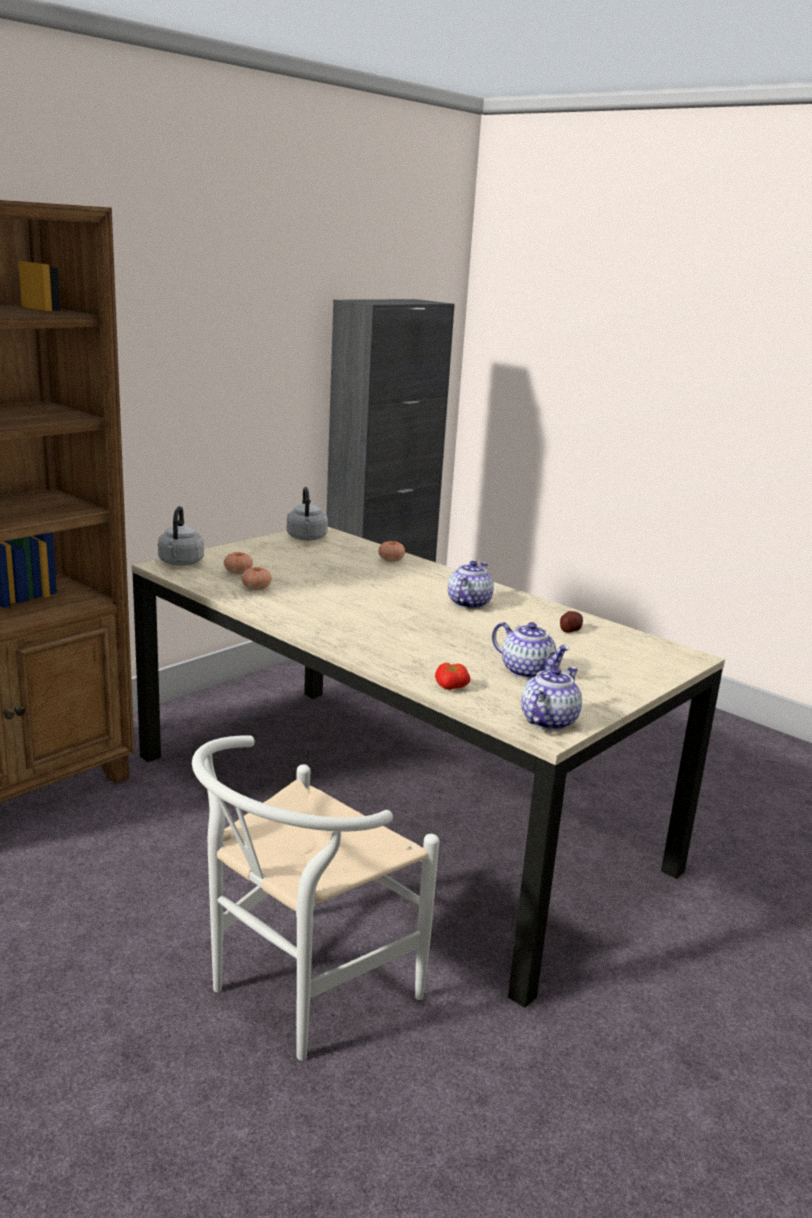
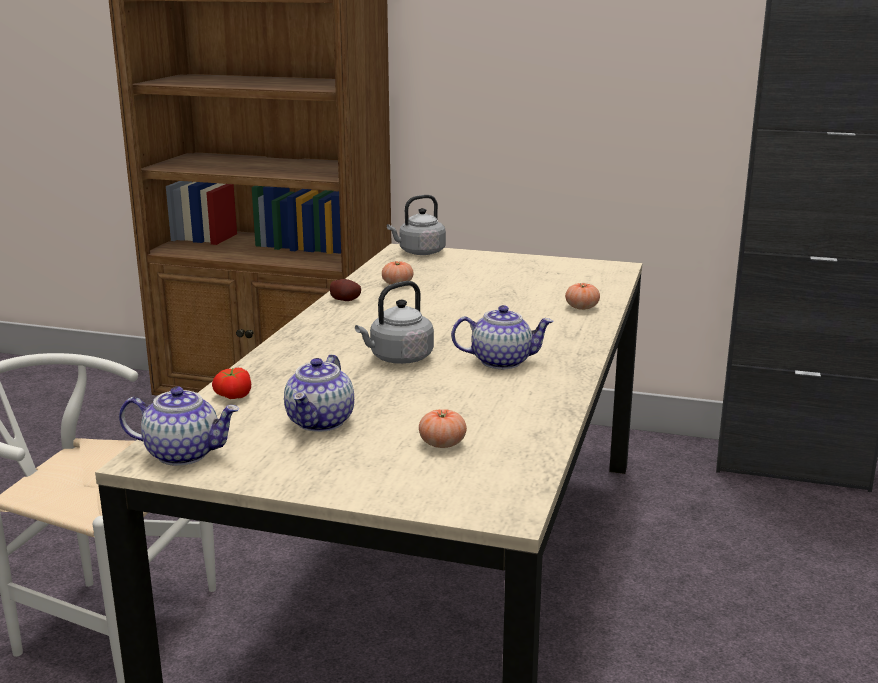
camera: 65 degrees right, 0 degrees up
(238, 572) = (429, 271): tomato -> tomato (442, 443)
(307, 538) = (579, 269): grey kettle -> grey kettle (398, 358)
(570, 630) = (495, 423): potato -> potato (346, 300)

